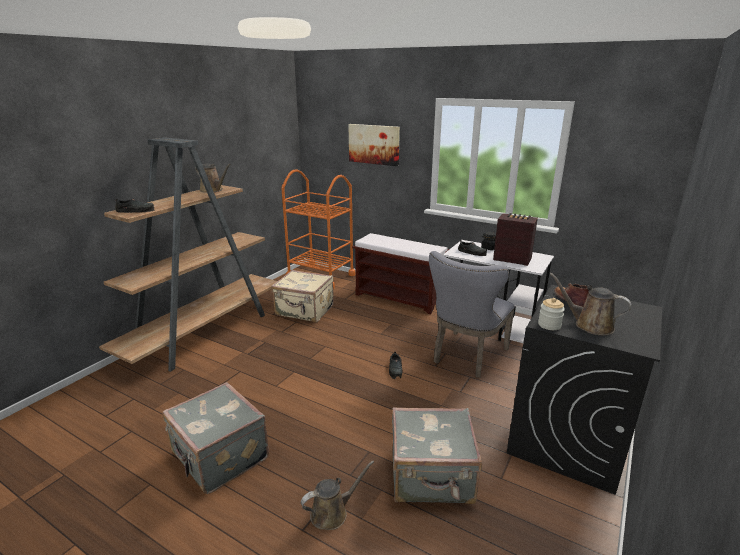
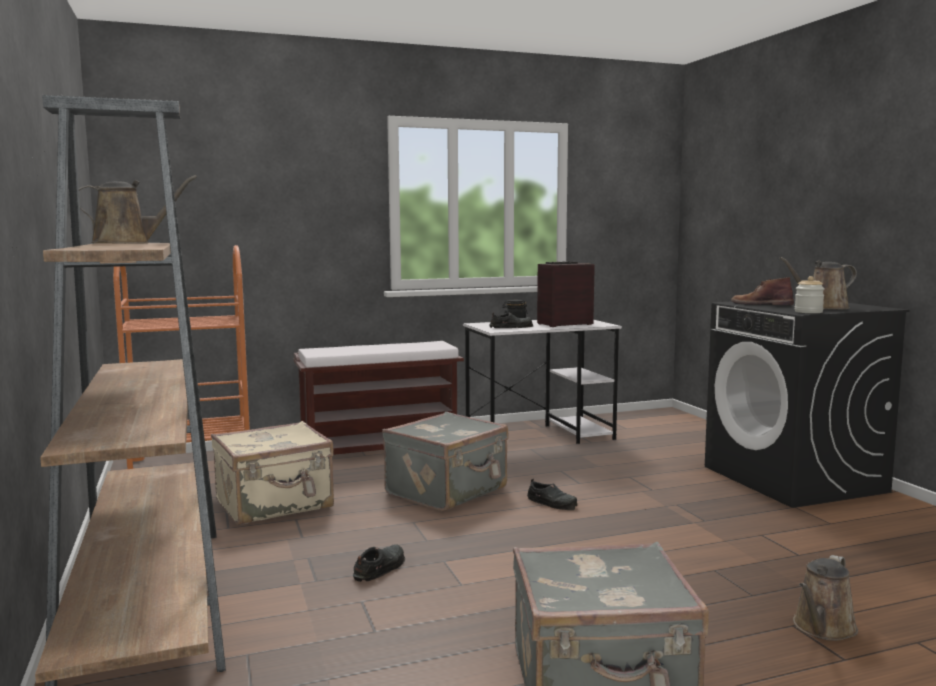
camera: 50 degrees left, 15 degrees down
(136, 210) = (115, 247): black shoe -> black shoe (380, 568)
(332, 513) = (822, 628): brown watering can -> brown watering can turned 150 degrees counterclockwise
(374, 144) = (278, 193): picture -> none
(432, 477) = (800, 552): grey suitcase -> grey suitcase (448, 491)
(467, 357) = (586, 465): grey chair -> none

